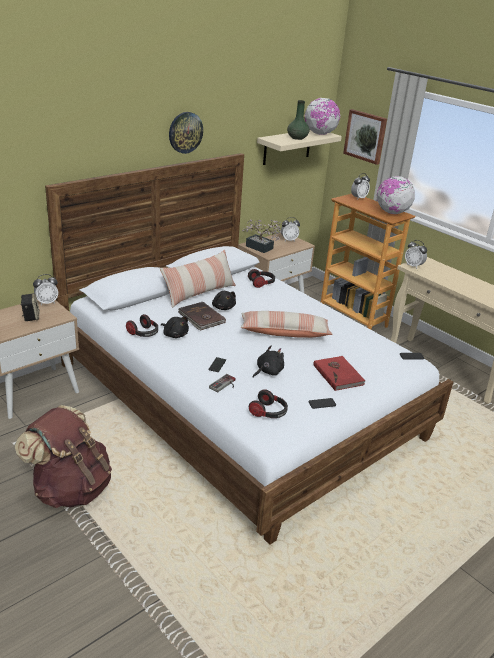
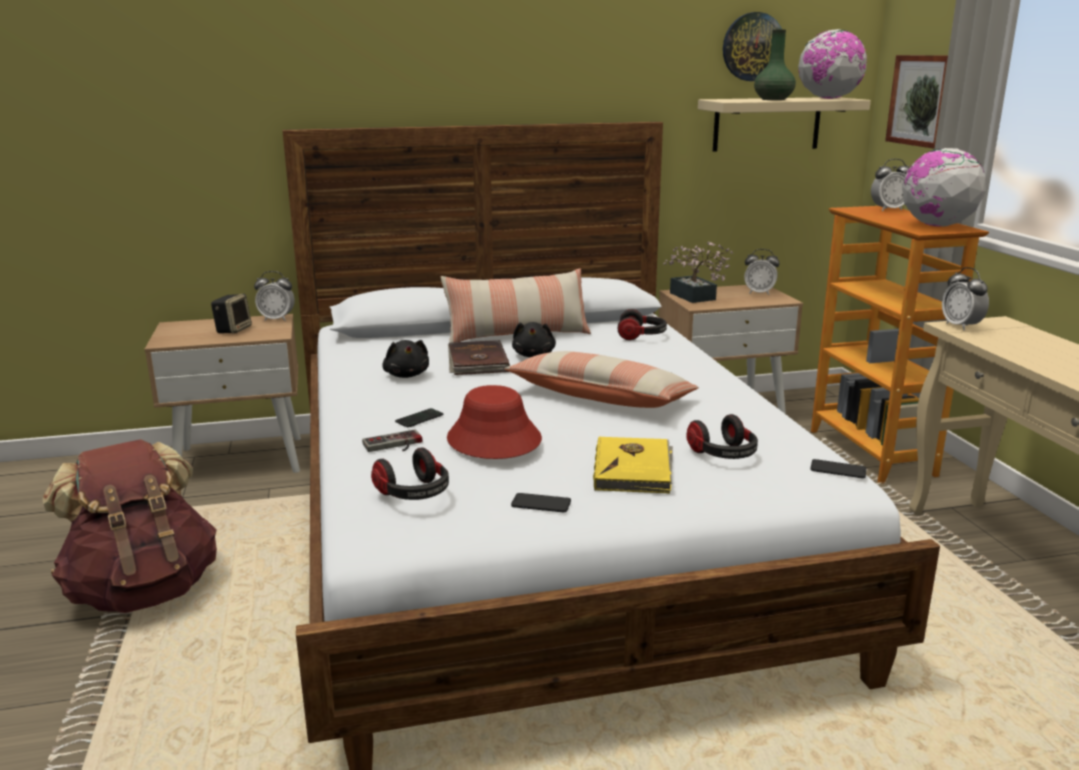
camera: 30 degrees right, 10 degrees down
(143, 333) = (361, 367): headphones -> headphones (723, 455)
(185, 132) = (545, 74): wall clock -> wall clock (752, 47)
(268, 371) = (493, 439): black plush toy -> red hat
(338, 374) = (634, 469): red book -> yellow book

